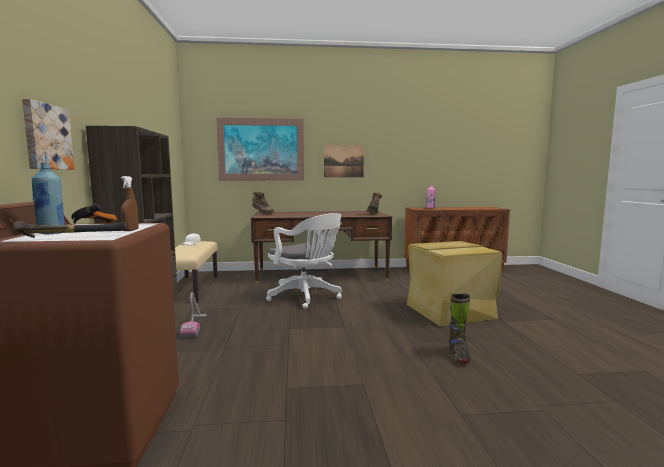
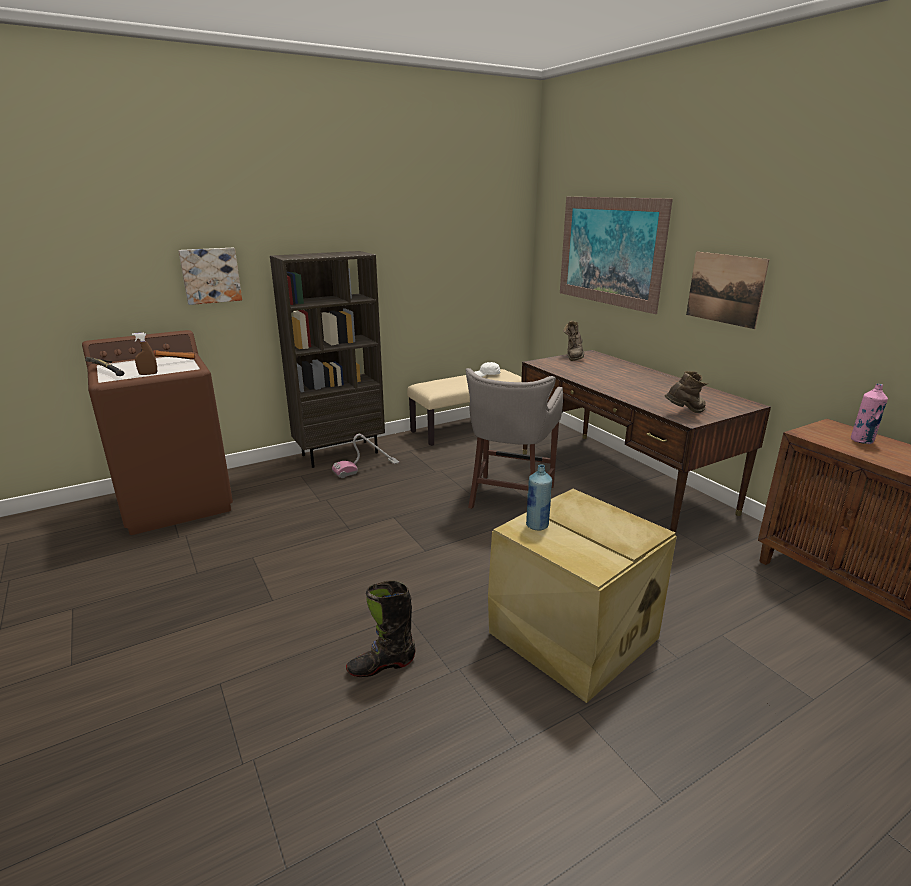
camera: 65 degrees right, 15 degrees up
(51, 233) = (134, 363): blue bottle -> blue bottle (537, 525)
(306, 297) = (509, 497): white office chair -> grey stool

